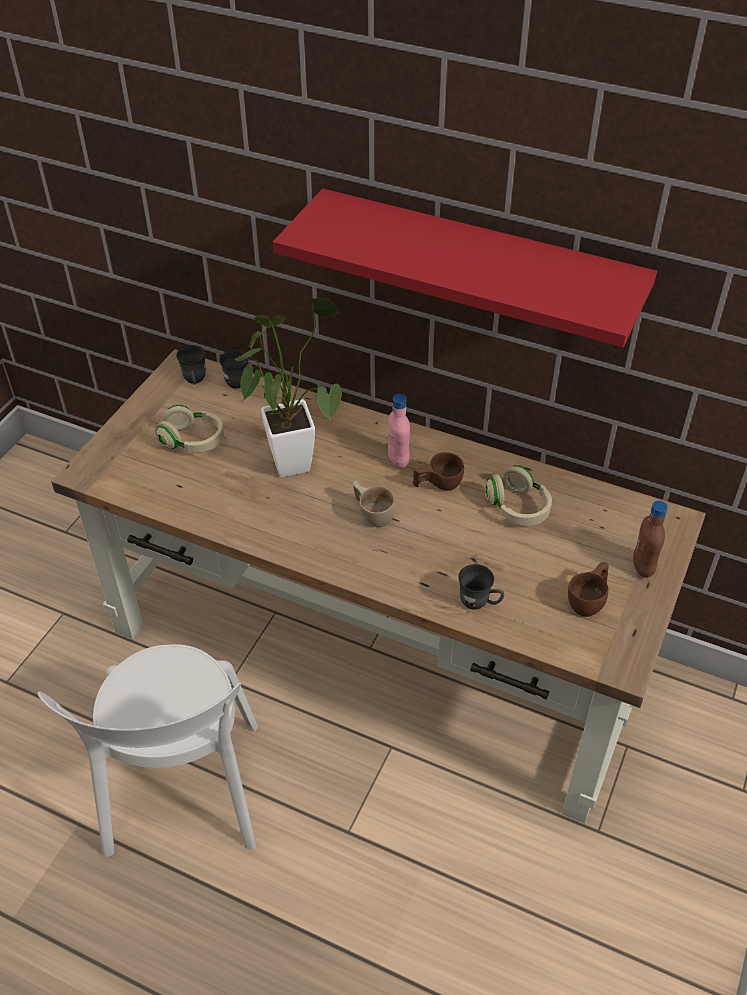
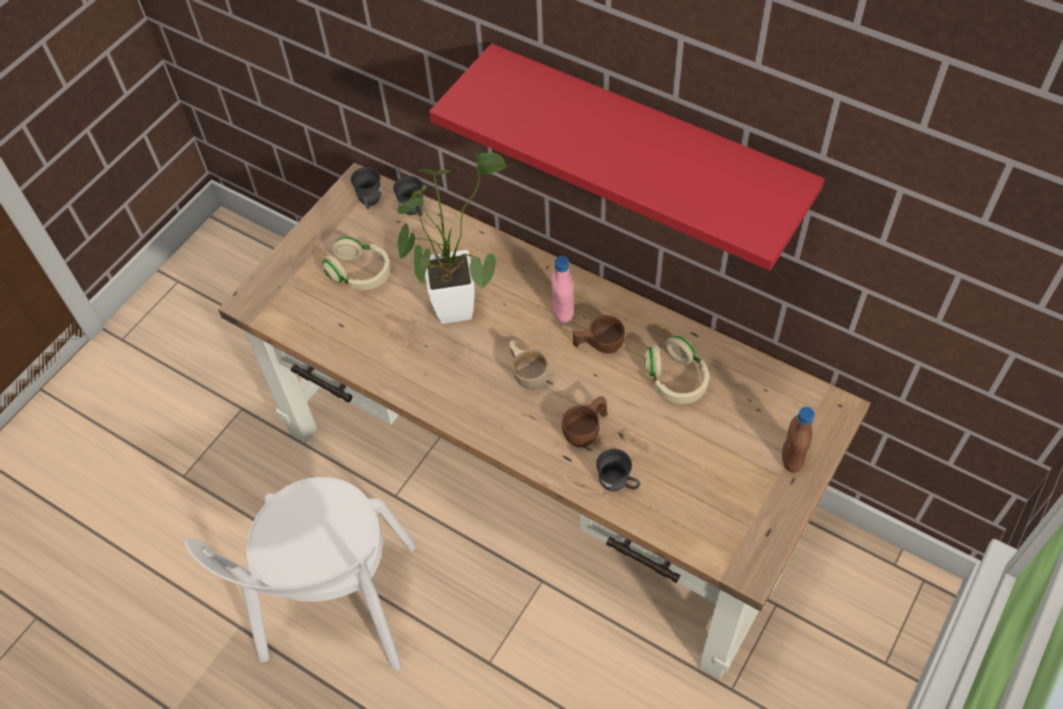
camera: 10 degrees right, 10 degrees up
(589, 600) = (729, 492): brown cup -> brown cup (587, 431)

